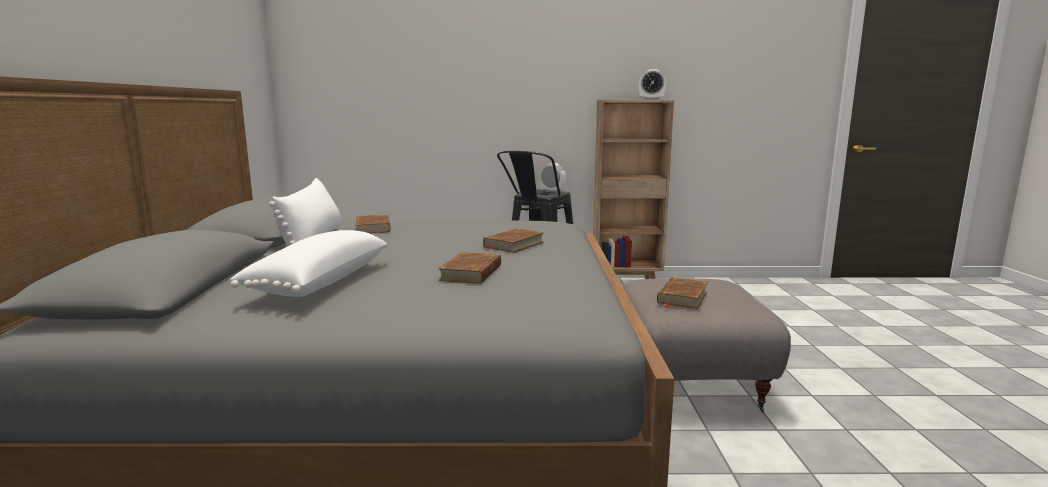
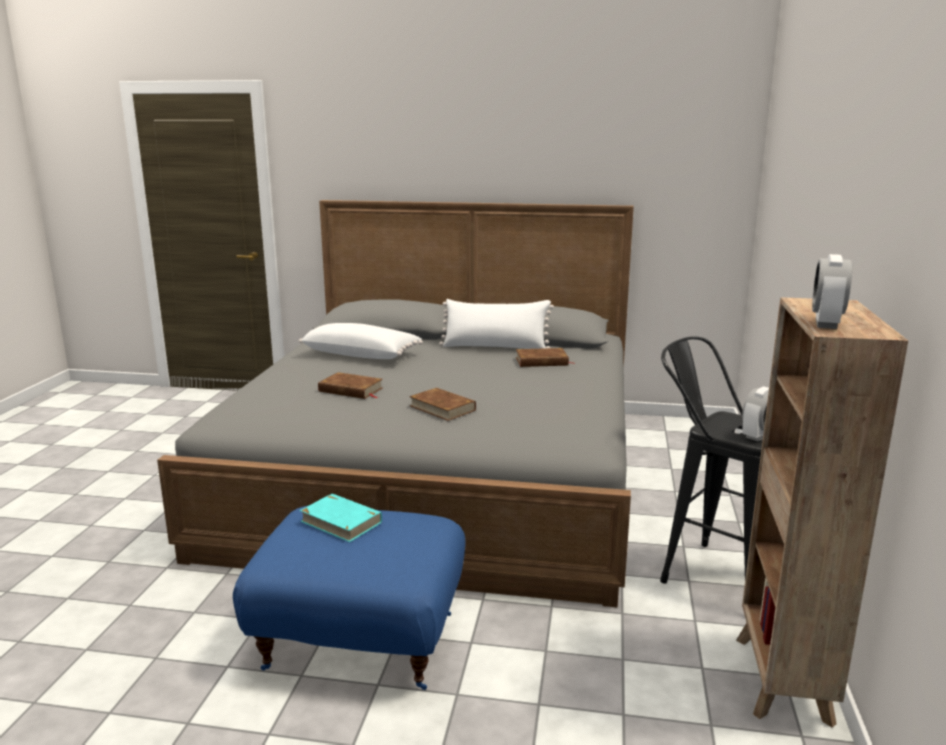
camera: 100 degrees right, 5 degrees up
(682, 297) = (341, 522): brown book -> turquoise book
(689, 380) = (362, 638): grey ottoman -> blue ottoman

